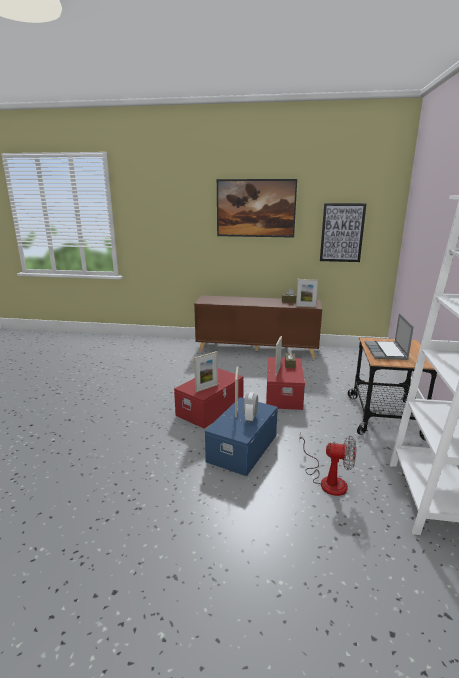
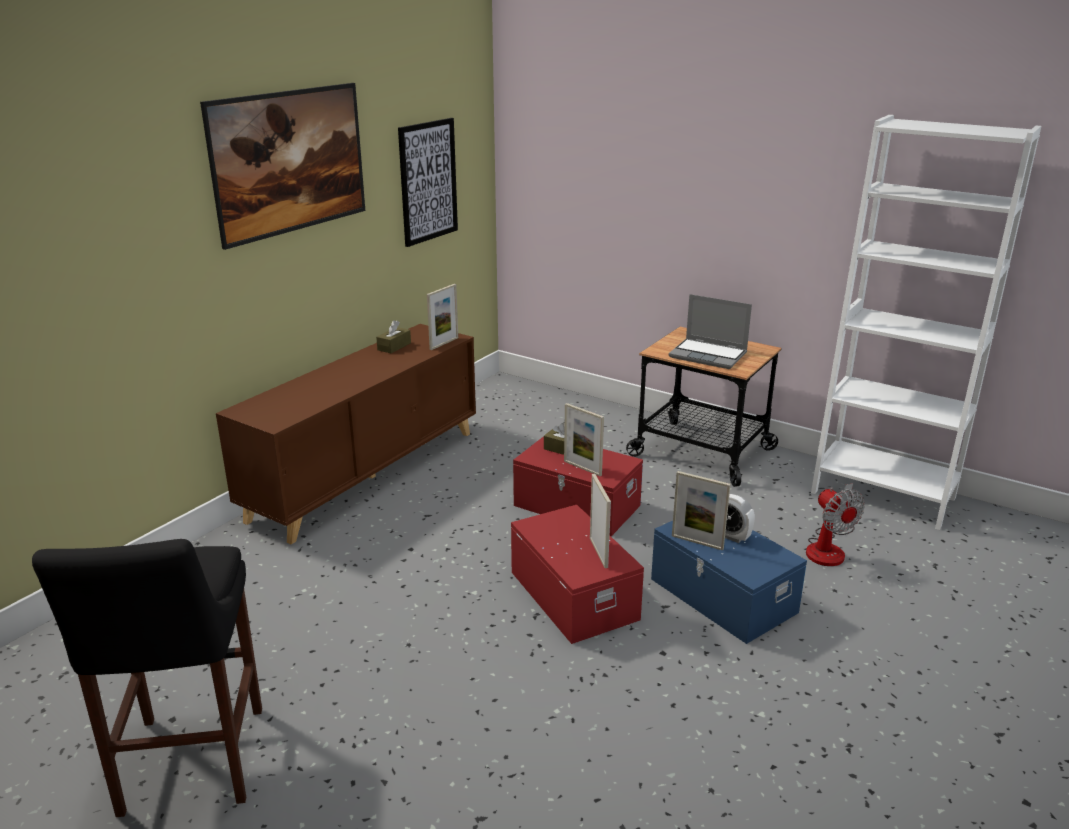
camera: 65 degrees left, 5 degrees up
(82, 370) = (190, 766): none -> black stool
(327, 480) = (829, 548): fan -> fan turned 120 degrees clockwise

